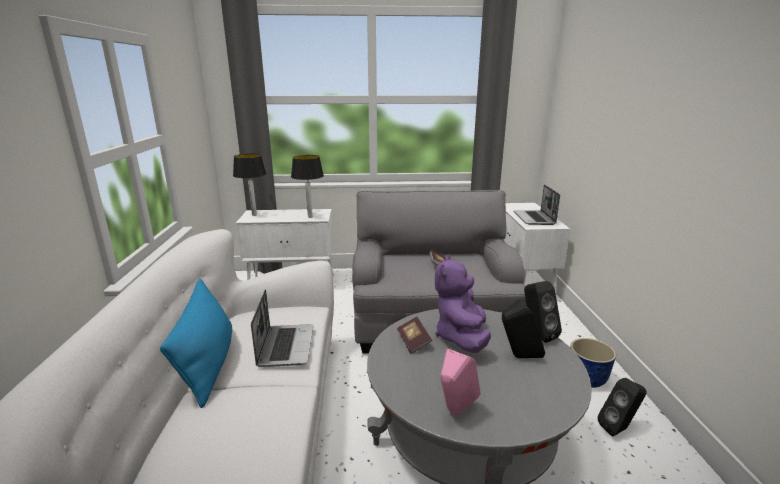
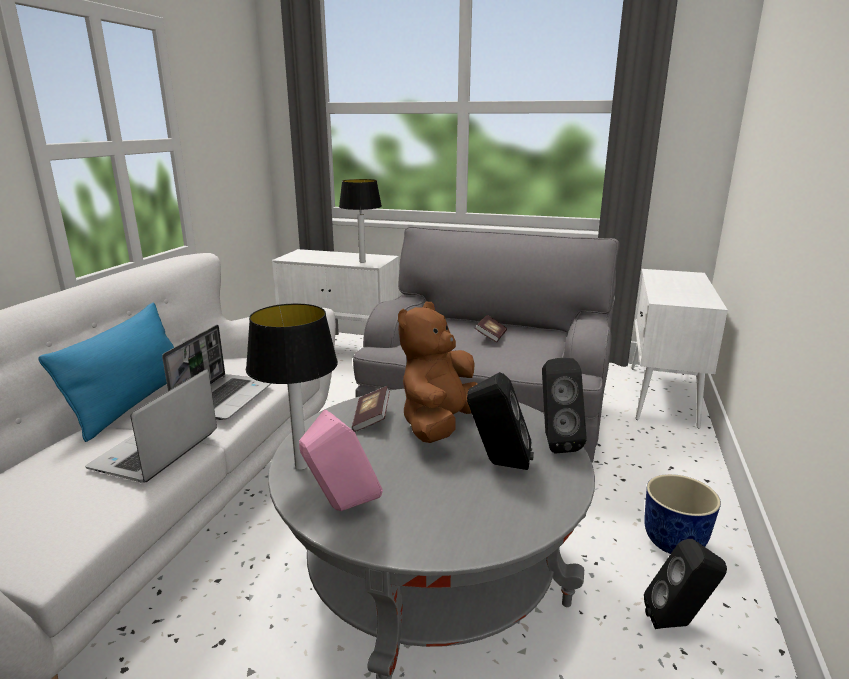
camera: 20 degrees right, 0 degrees up
(254, 215) = (301, 254): table lamp -> table lamp (301, 466)
(461, 337) = (440, 425): purple plush toy -> brown plush toy
(534, 218) = (680, 292): laptop -> laptop (156, 451)

